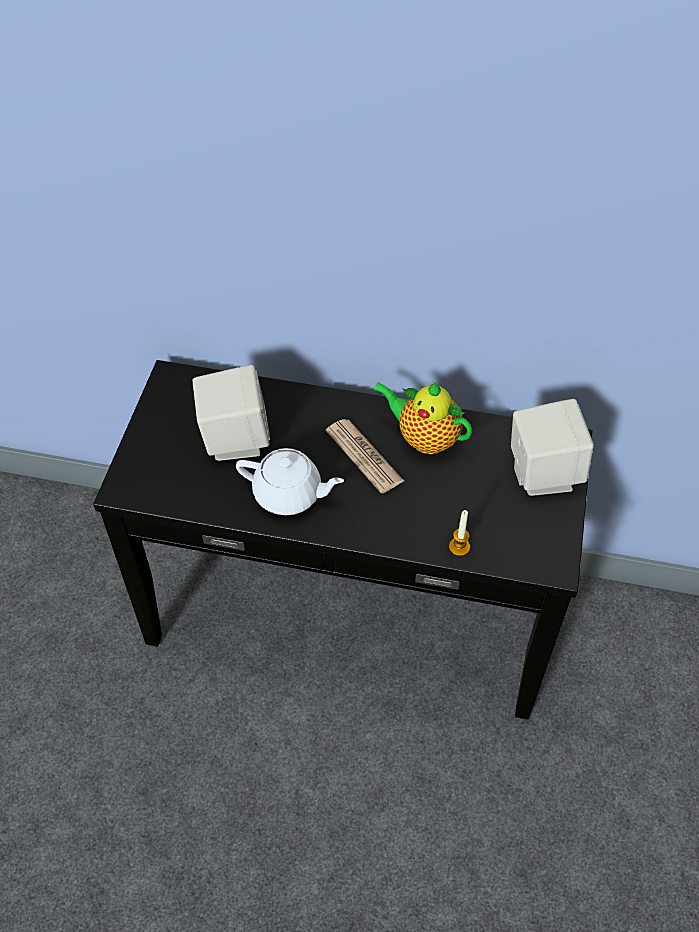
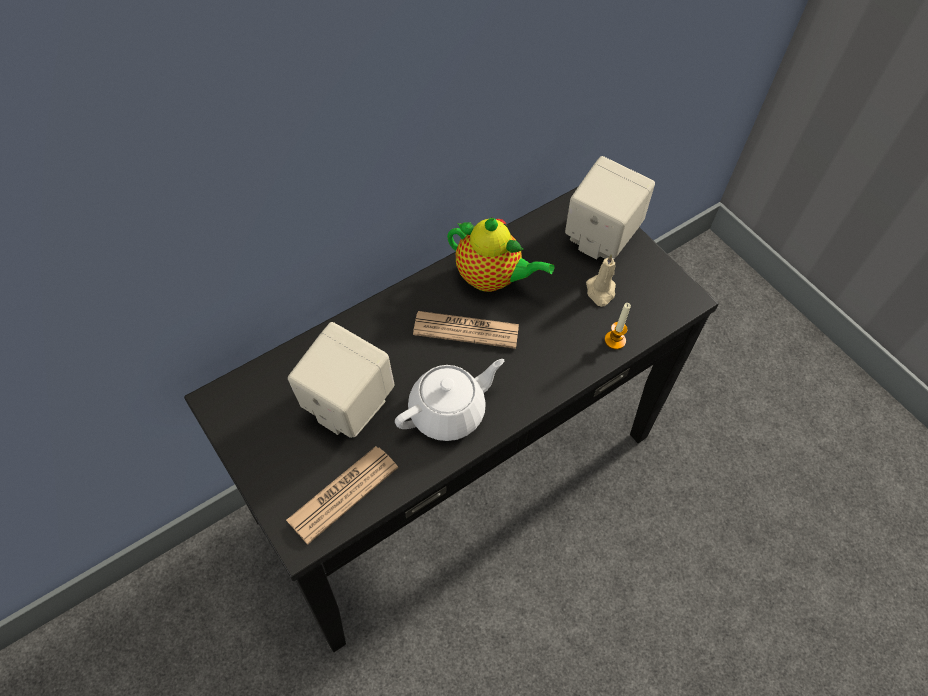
camera: 50 degrees left, 5 degrees up
(171, 485) = (343, 494): none -> newspaper
(424, 438) = (491, 278): teapot -> teapot turned 135 degrees counterclockwise
(492, 508) = (600, 292): none -> beige candle

